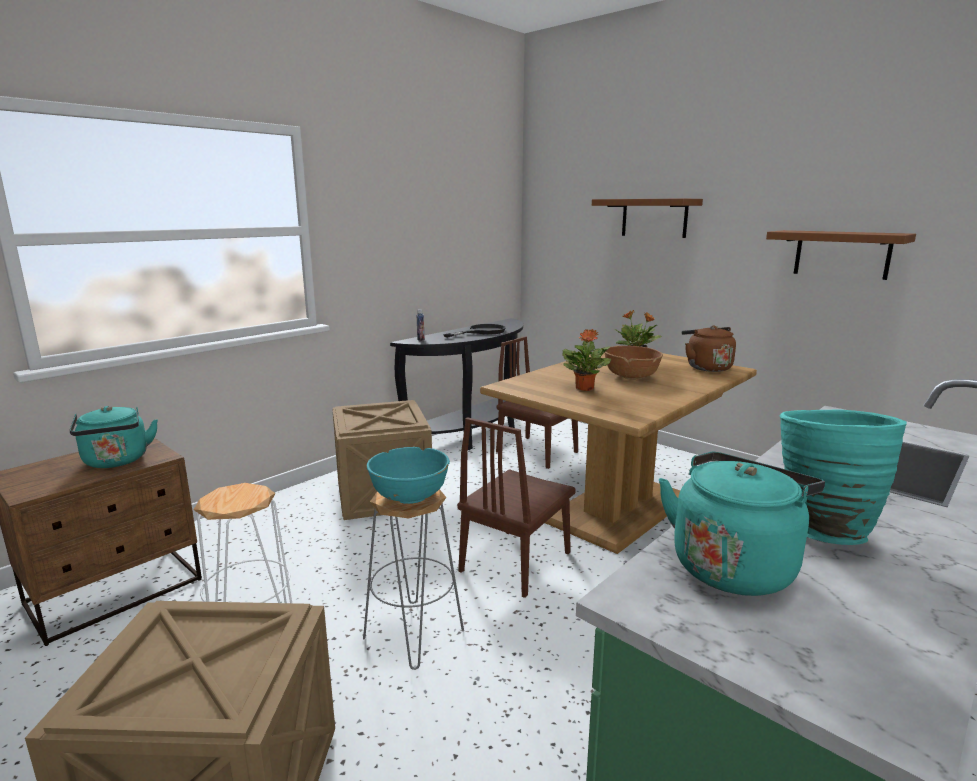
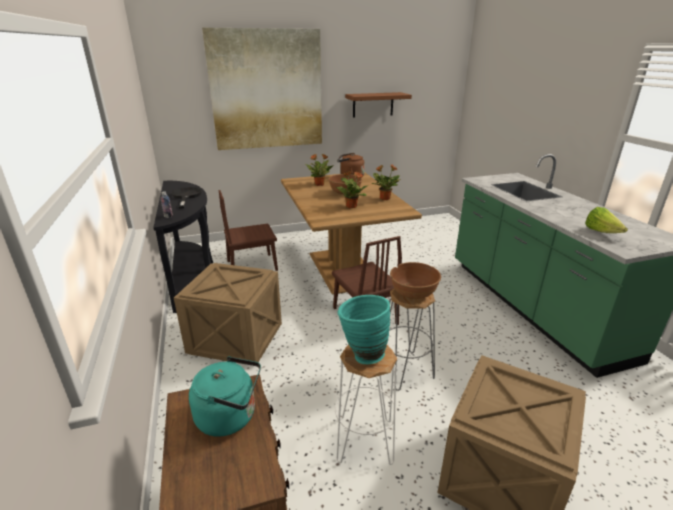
camera: 60 degrees left, 10 degrees up
(409, 495) = (413, 293): turquoise bowl -> brown bowl
(654, 218) = (267, 90): brown shelf -> picture
(657, 398) = (384, 198): none -> potted plant
(734, 565) = (601, 232): turquoise kettle -> lettuce
(819, 529) = (576, 215): turquoise vase -> turquoise vase (362, 354)

